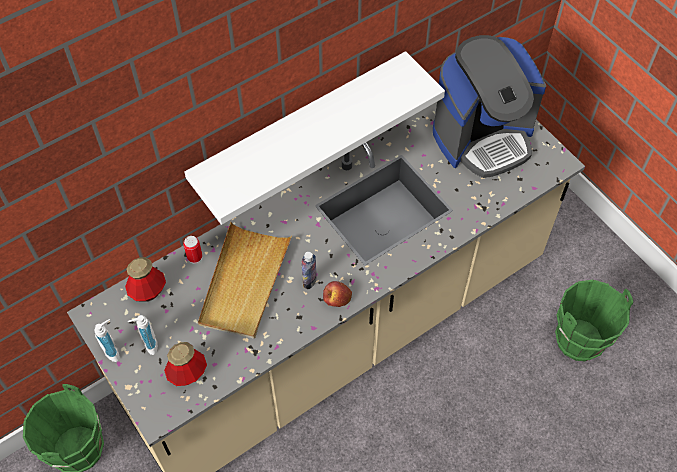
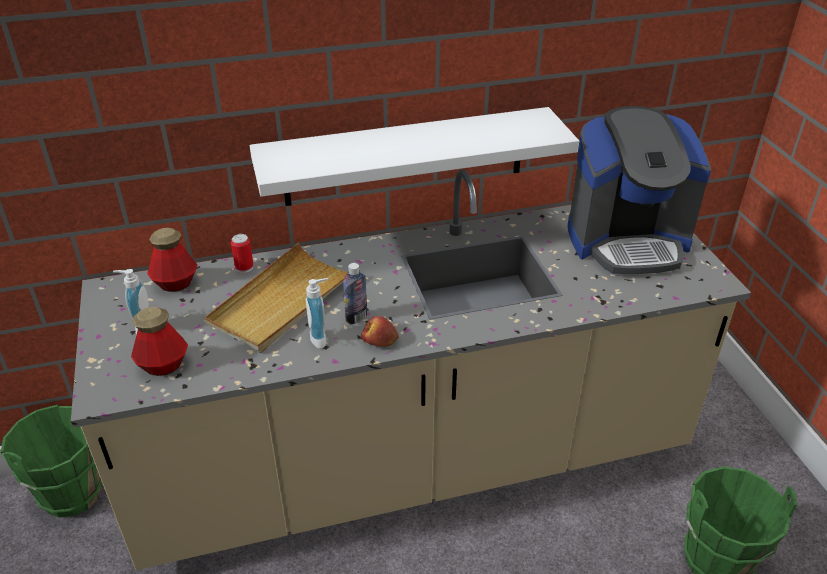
camera: 20 degrees right, 20 degrees down
(114, 351) = (102, 324): soap dispenser -> soap dispenser (321, 338)

